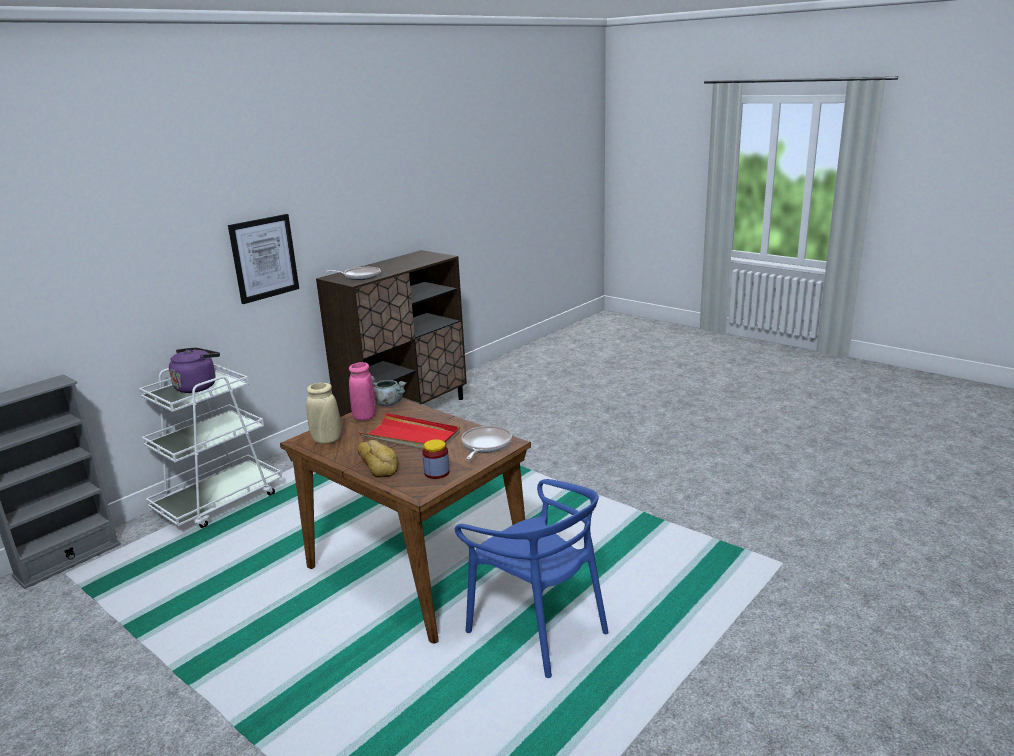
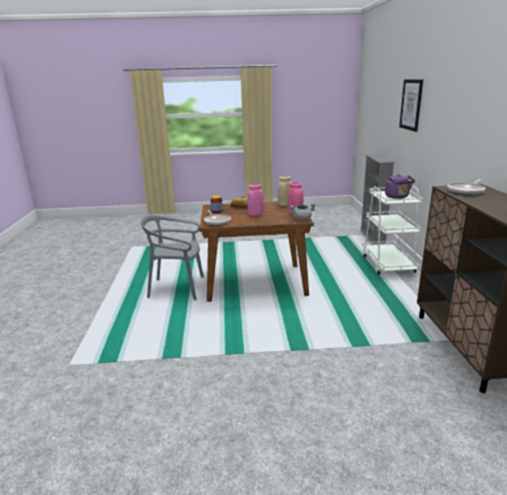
camera: 135 degrees right, 0 degrees up
(264, 258) = (464, 149): picture -> picture (411, 104)
(411, 436) = (255, 214): red tray -> pink vase
(538, 628) = (177, 288): blue chair -> grey chair

